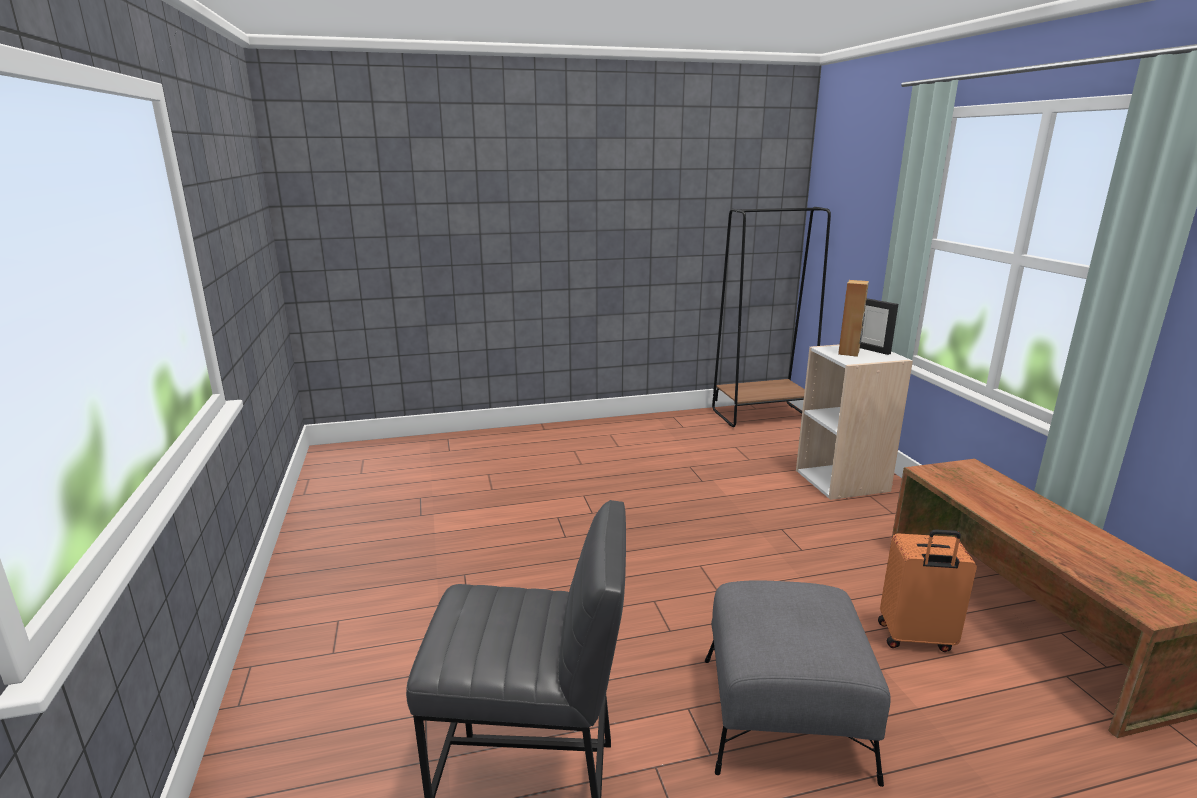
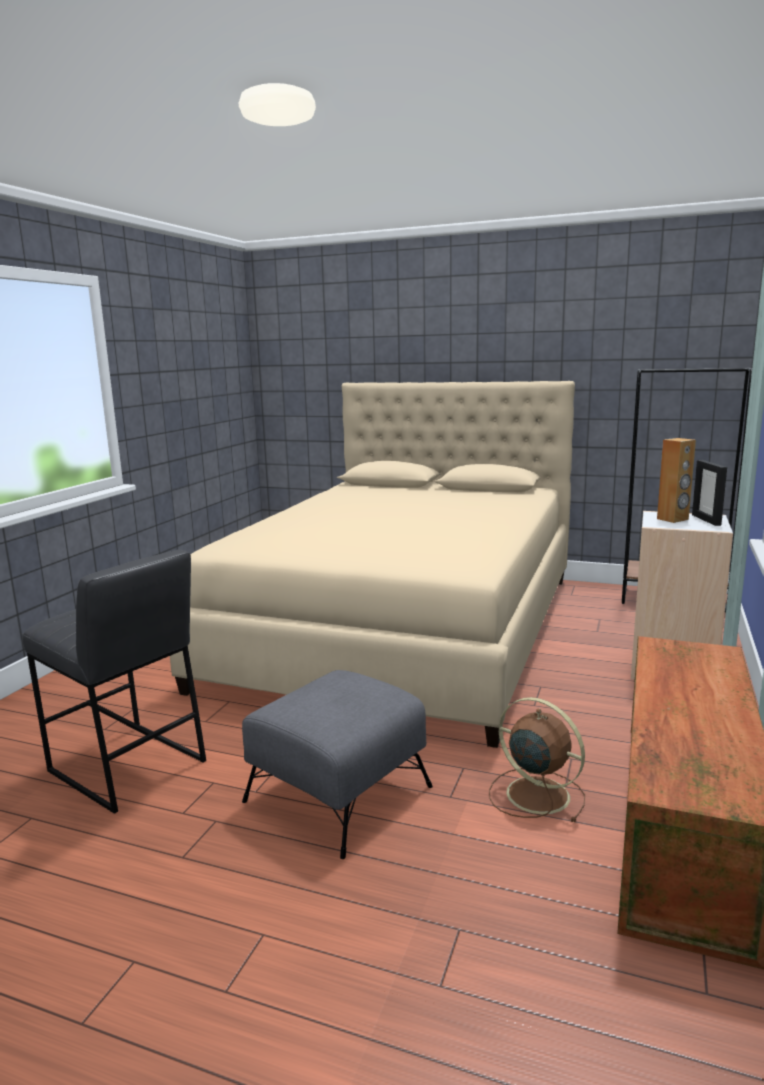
camera: 35 degrees right, 5 degrees down
(591, 501) = (405, 628): none -> beige bed
(915, 638) = (535, 794): orange suitcase -> brown fan

